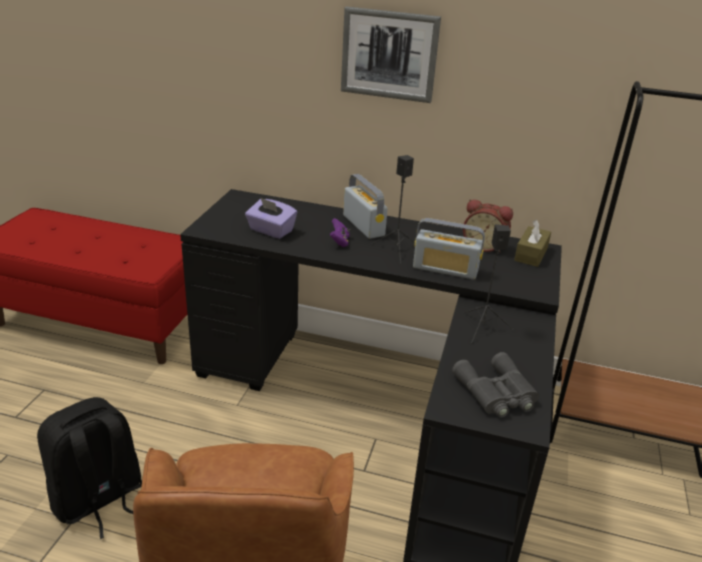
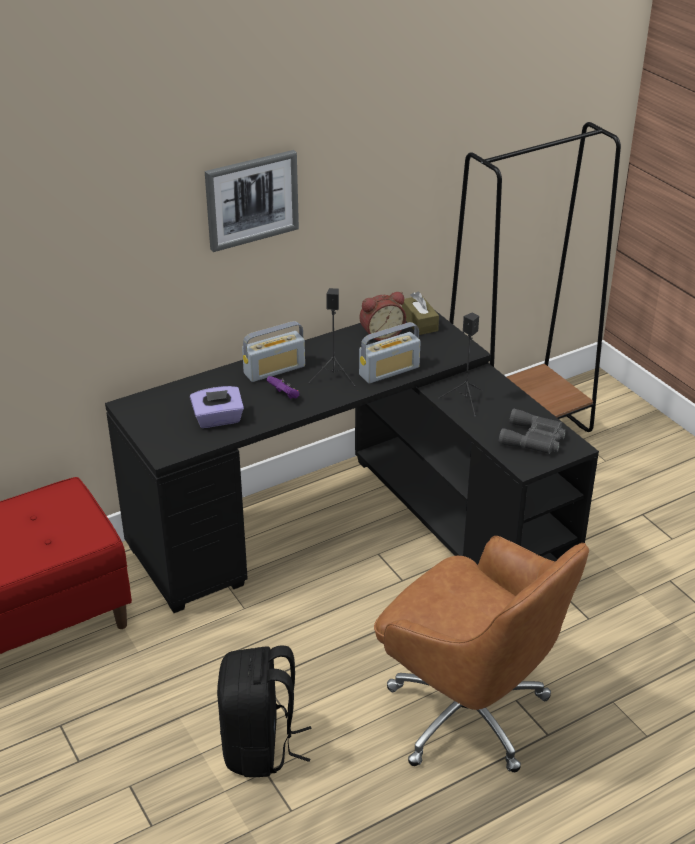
camera: 45 degrees left, 5 degrees up
(363, 225) = (274, 370): radio -> radio turned 135 degrees clockwise

